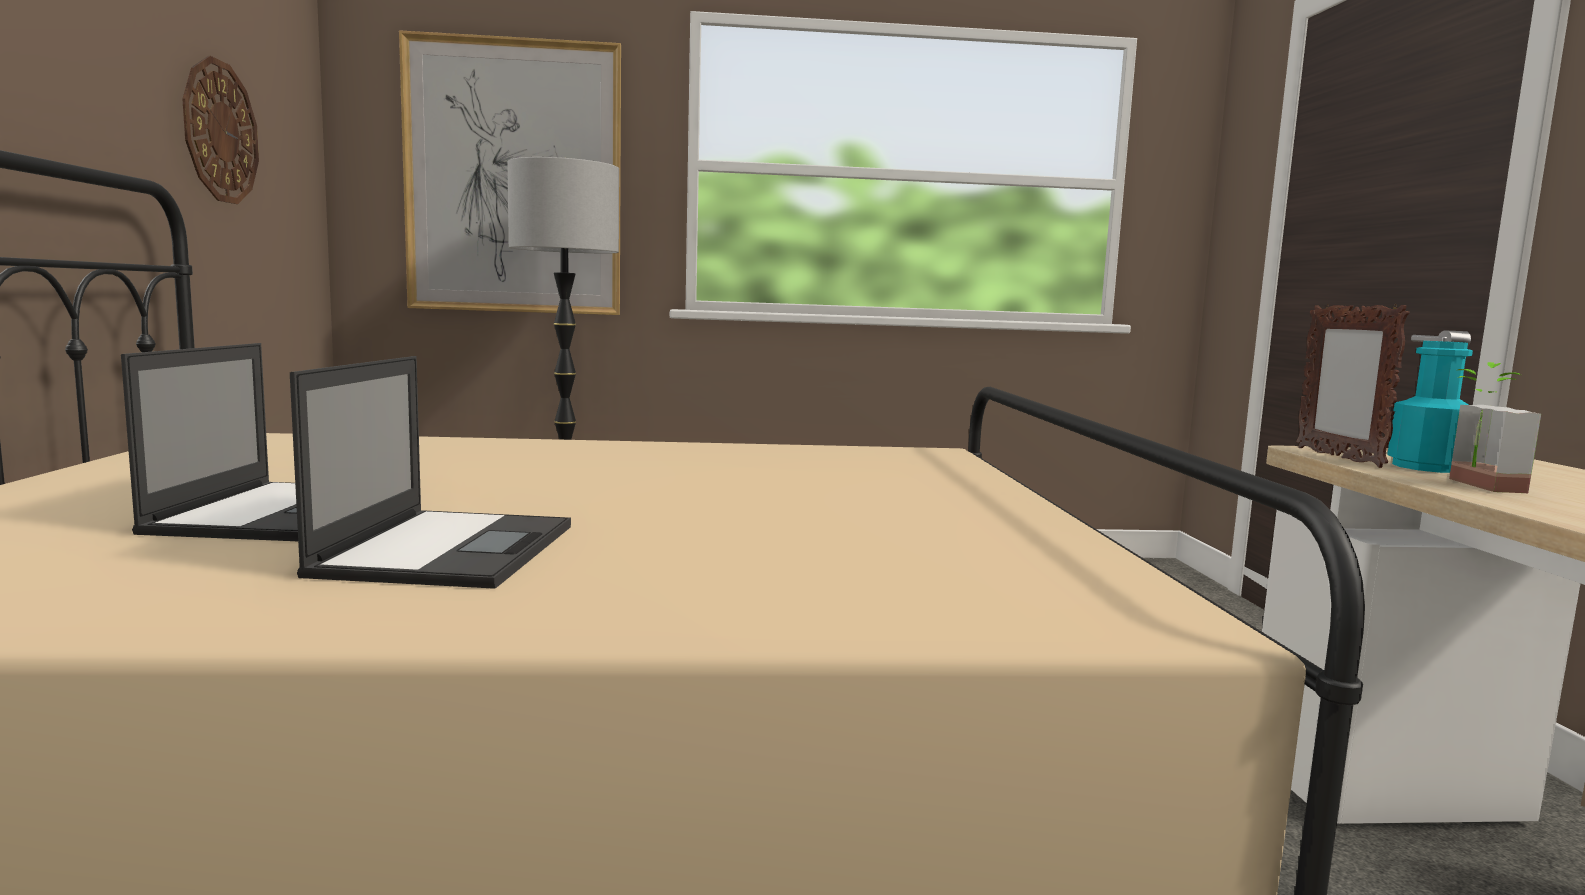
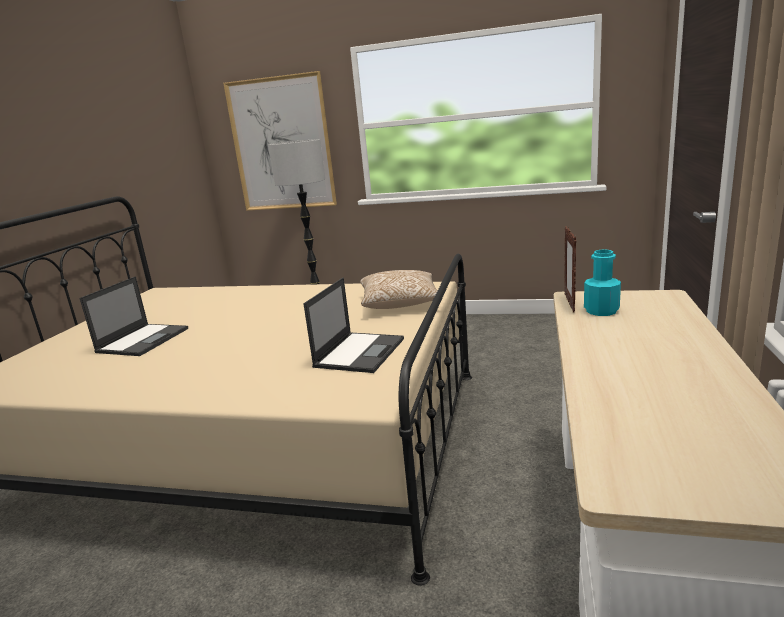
camera: 20 degrees right, 10 degrees up
(220, 132) = (147, 158): wall clock -> none
(449, 548) = (178, 359): laptop -> laptop (360, 352)
(908, 471) = (400, 303): none -> pillow
(1472, 485) = (591, 327): potted plant -> none

